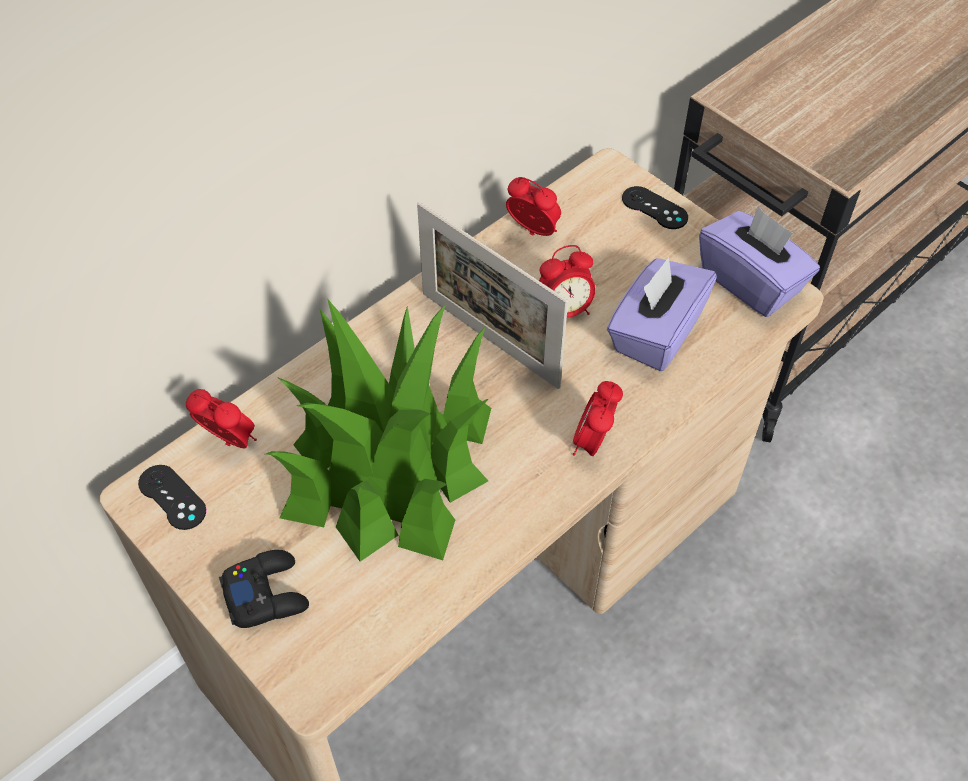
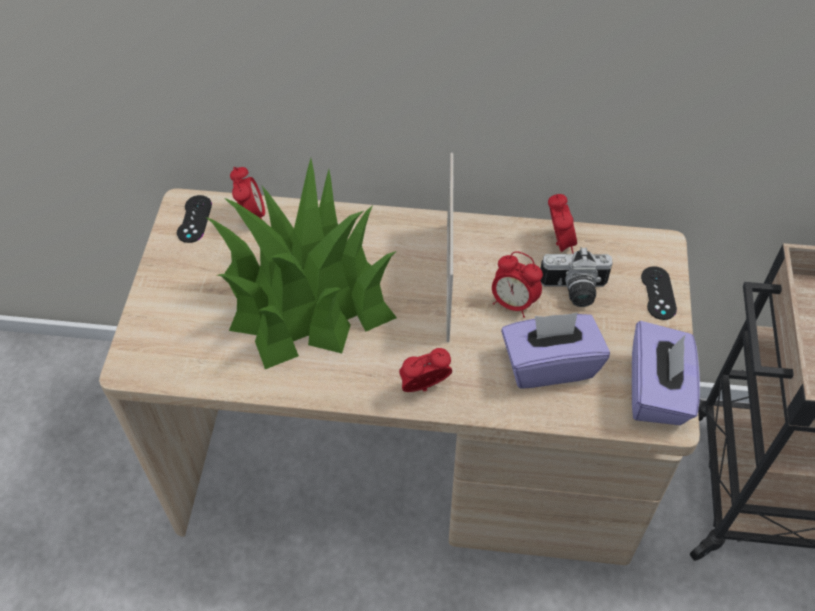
camera: 50 degrees right, 0 degrees up
(266, 593) = (171, 303): black game controller -> none
(596, 260) = (574, 291): none -> camera

